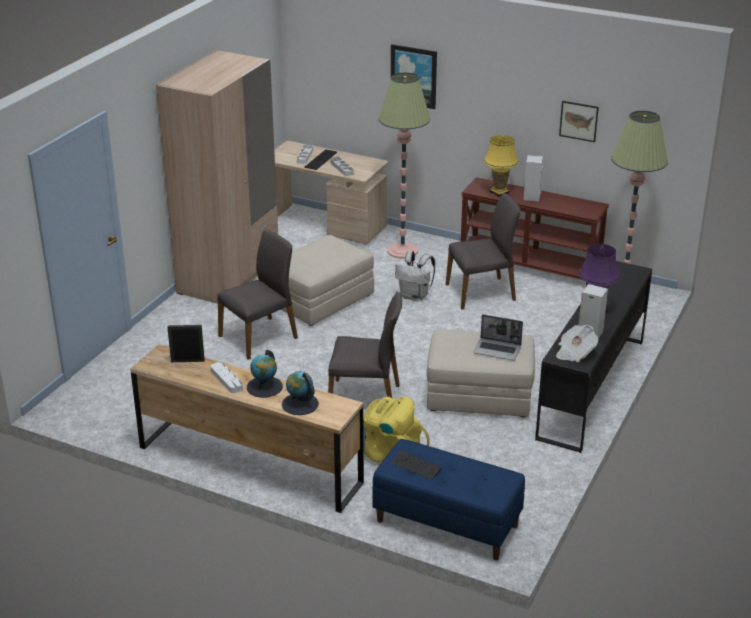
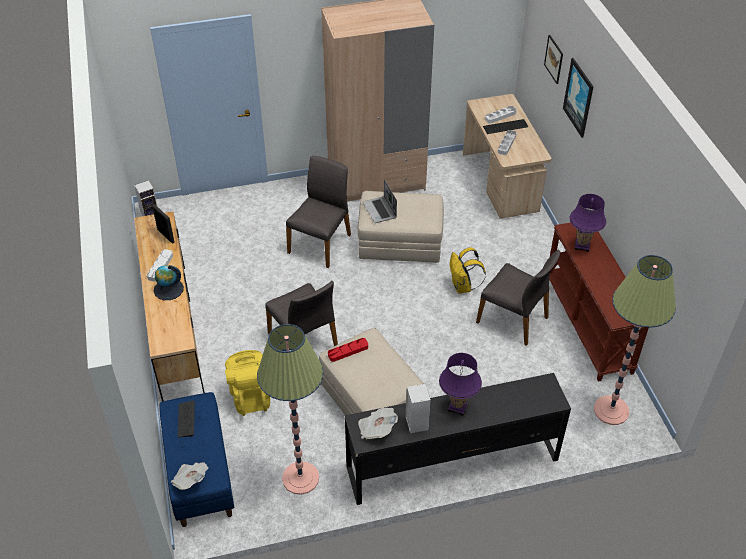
camera: 50 degrees right, 15 degrees up
(259, 337) = (321, 243): grey chair -> grey chair turned 75 degrees counterclockwise
(300, 404) = (163, 318): globe -> none
(402, 251) = (518, 241): floor lamp -> floor lamp (300, 478)
(415, 296) = (463, 287): white backpack -> yellow backpack
(448, 350) = (348, 351): none -> red tray
(491, 492) = (190, 480): none -> newspaper
(498, 350) = (378, 379): laptop -> laptop (380, 210)
(499, 192) = (582, 245): yellow table lamp -> purple table lamp
(531, 196) = (600, 267): speaker -> speaker (150, 213)
(578, 121) = (653, 228): picture -> picture (554, 59)

